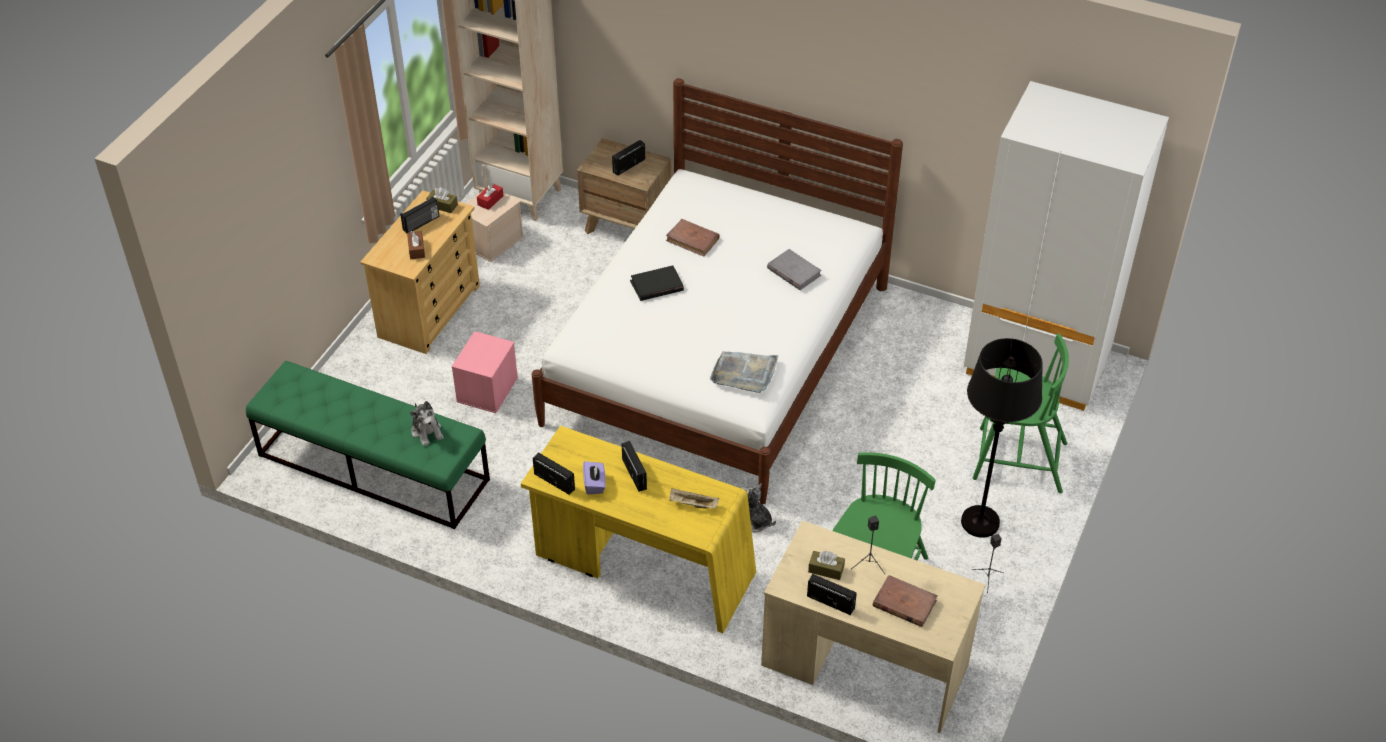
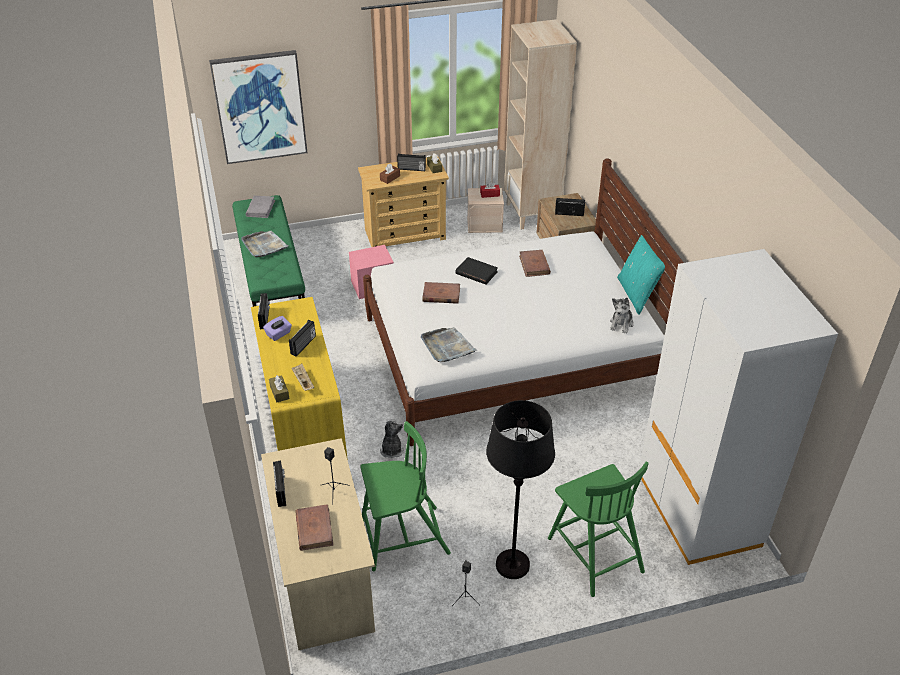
camera: 50 degrees right, 5 degrees down
(244, 257) = (260, 107): none -> picture
(374, 424) = (264, 245): none -> grey tray
(427, 431) = (278, 265): plush toy -> plush toy (621, 324)
(661, 331) = (441, 295): none -> brown book
(793, 272) = (563, 319): grey book -> grey book (260, 208)
(810, 203) = (637, 294): none -> turquoise pillow
(826, 569) = (308, 473): brown tissue box -> brown tissue box (279, 392)

